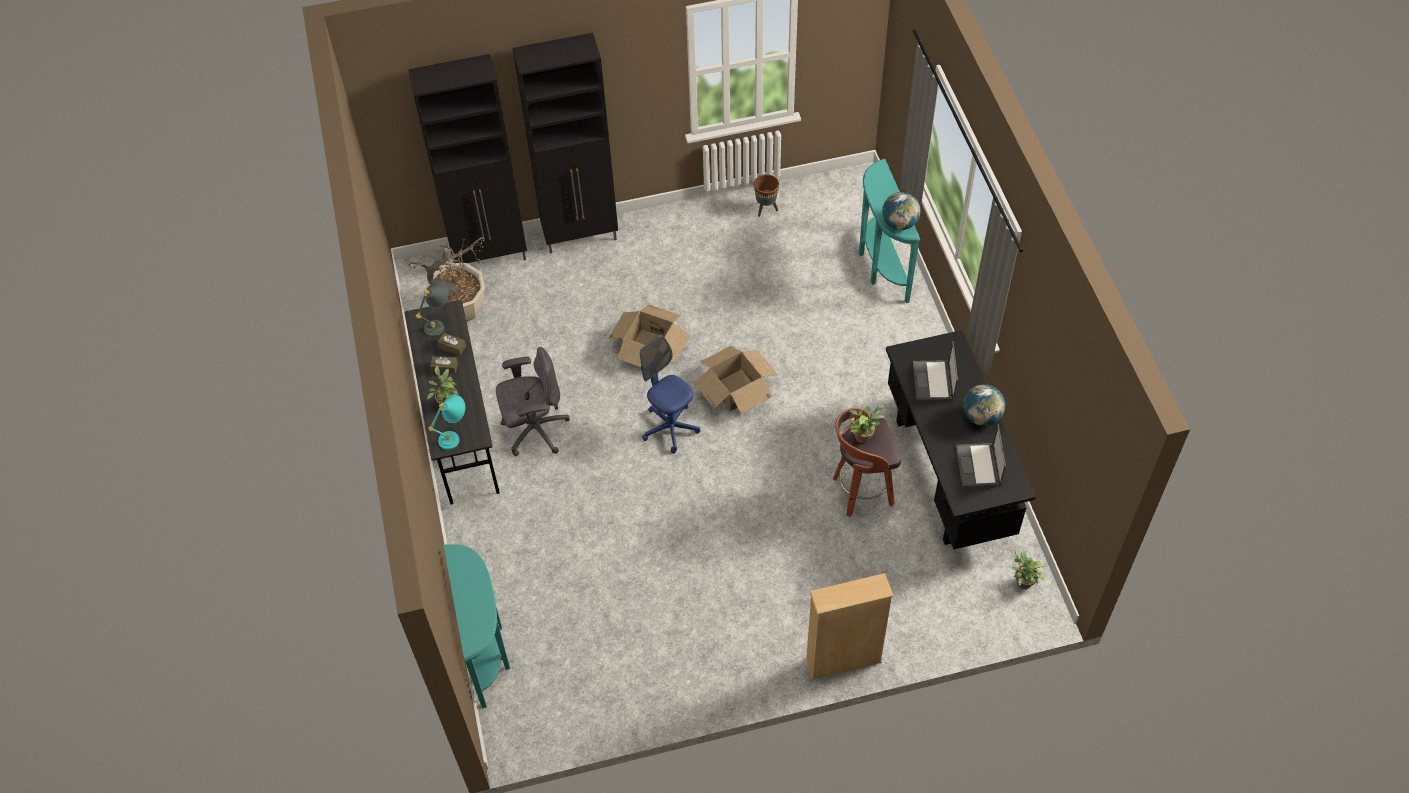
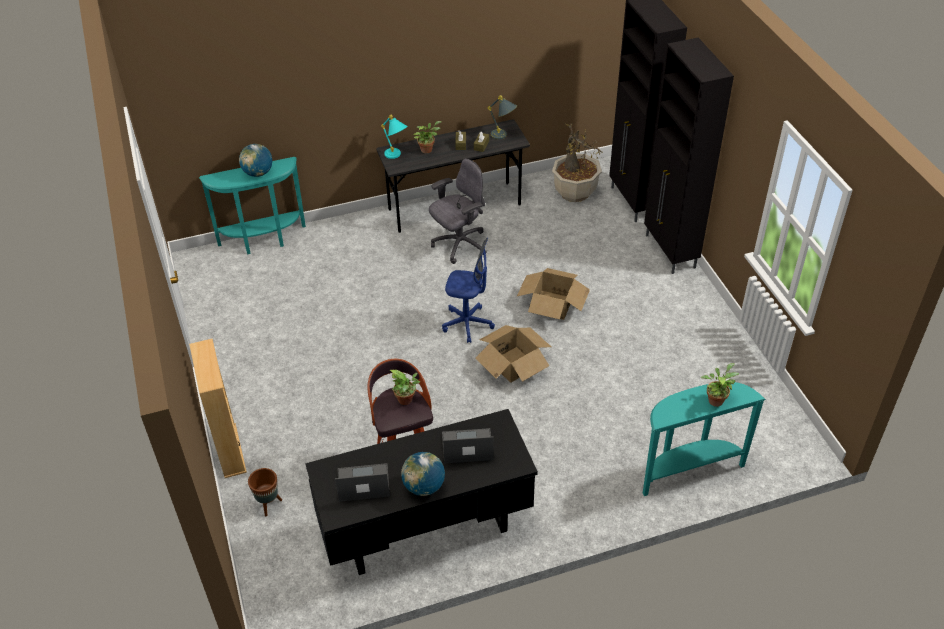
camera: 85 degrees right, 10 degrees down
(534, 430) = (459, 245): grey office chair -> grey office chair turned 105 degrees counterclockwise
(670, 428) = (467, 324): blue office chair -> blue office chair turned 60 degrees clockwise
(766, 209) = (741, 374): brown planter -> brown planter (269, 505)
(899, 223) = (670, 412): globe -> globe (258, 173)
(1022, 582) = (300, 593): potted plant -> potted plant (716, 399)

